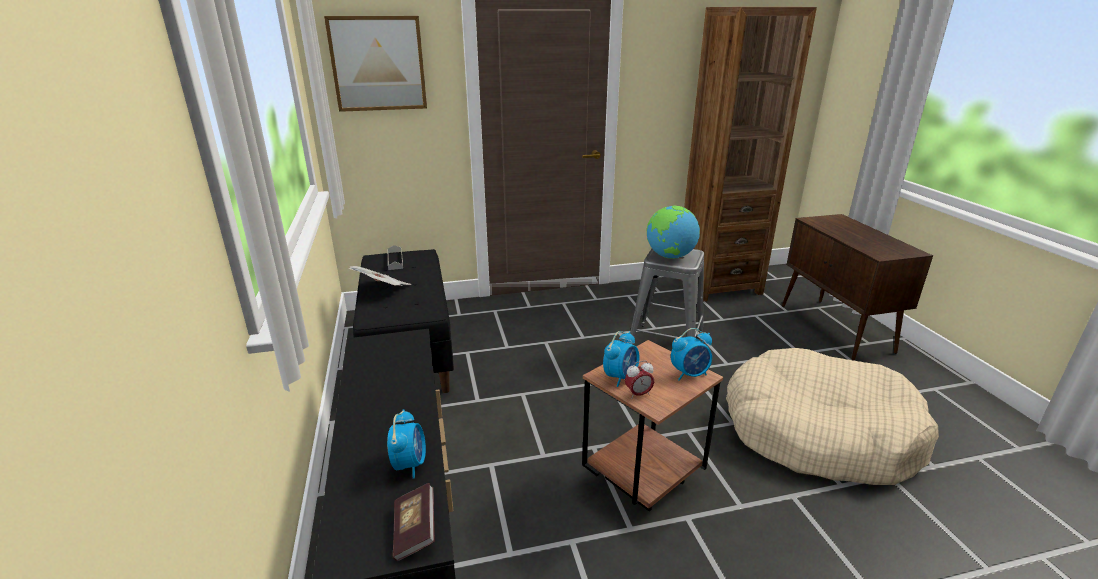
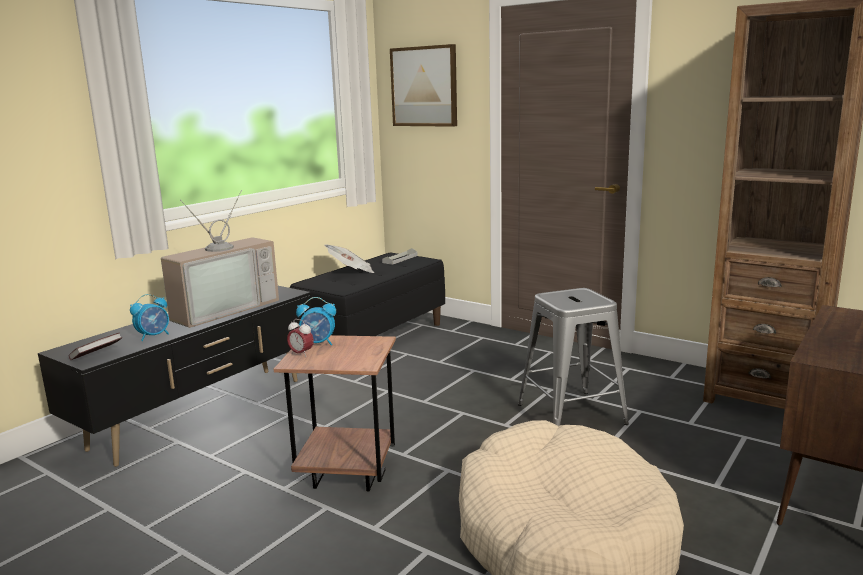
camera: 50 degrees right, 10 degrees down
(390, 390) = (222, 309): none -> television
(669, 256) = (568, 298): globe -> none
(690, 374) = (360, 360): alarm clock -> none

